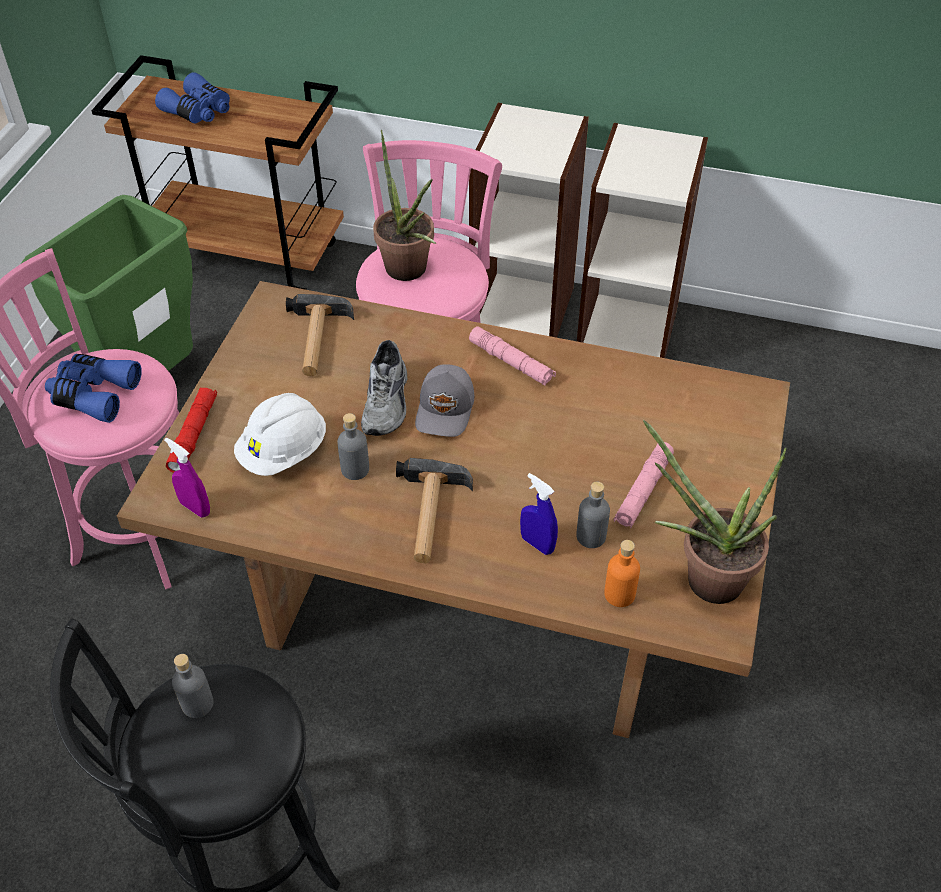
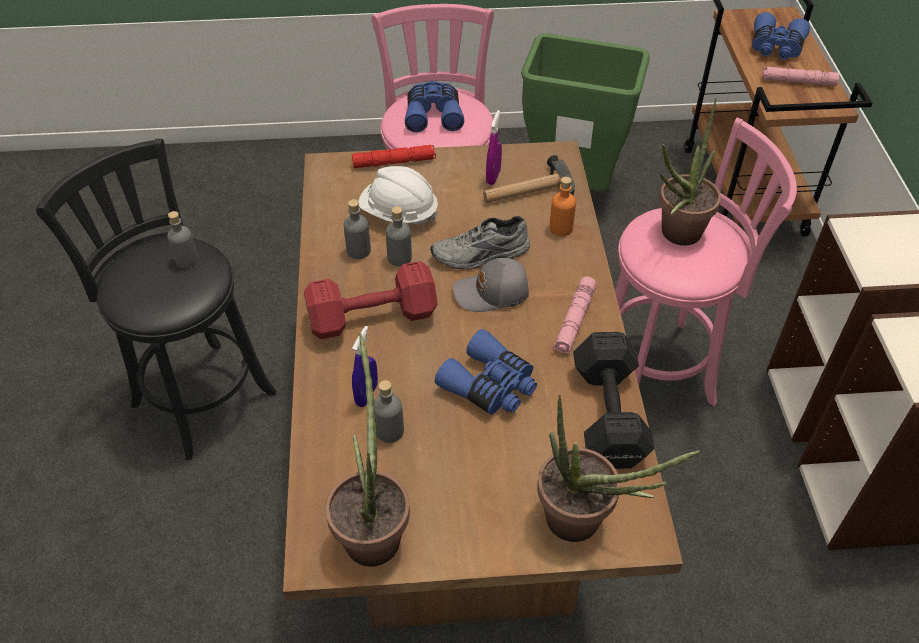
camera: 70 degrees right, 0 degrees up
(195, 508) = (325, 187): purple spray bottle -> purple spray bottle (493, 177)
(323, 502) = (358, 250): none -> grey bottle
(430, 516) = (369, 317): hammer -> red dumbbell
(564, 445) = (490, 385): none -> blue binoculars
(619, 594) = (331, 467): orange bottle -> orange bottle (561, 228)
(627, 374) = (609, 412): none -> black dumbbell
(643, 491) = (461, 459): pink flashlight -> pink flashlight (798, 81)
(738, 428) = (584, 524): none -> potted plant

